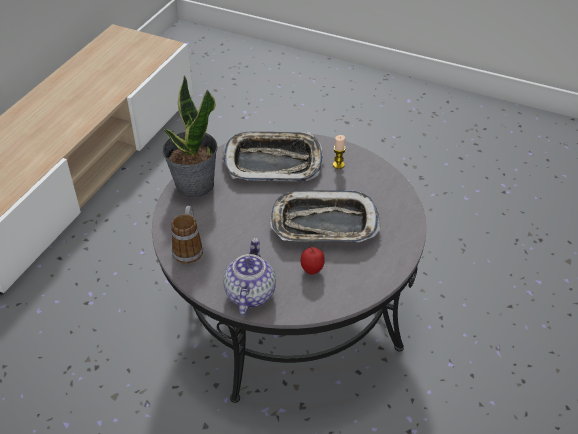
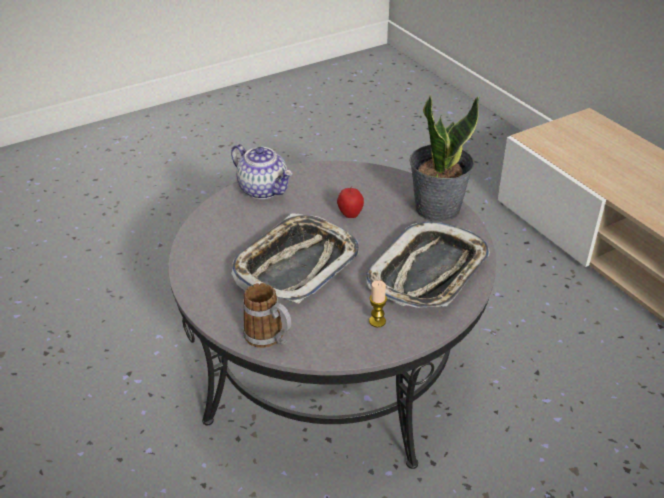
camera: 125 degrees right, 5 degrees down
(189, 248) = (351, 178): mug -> mug (270, 338)
(312, 271) = (247, 231): apple -> apple (350, 215)

